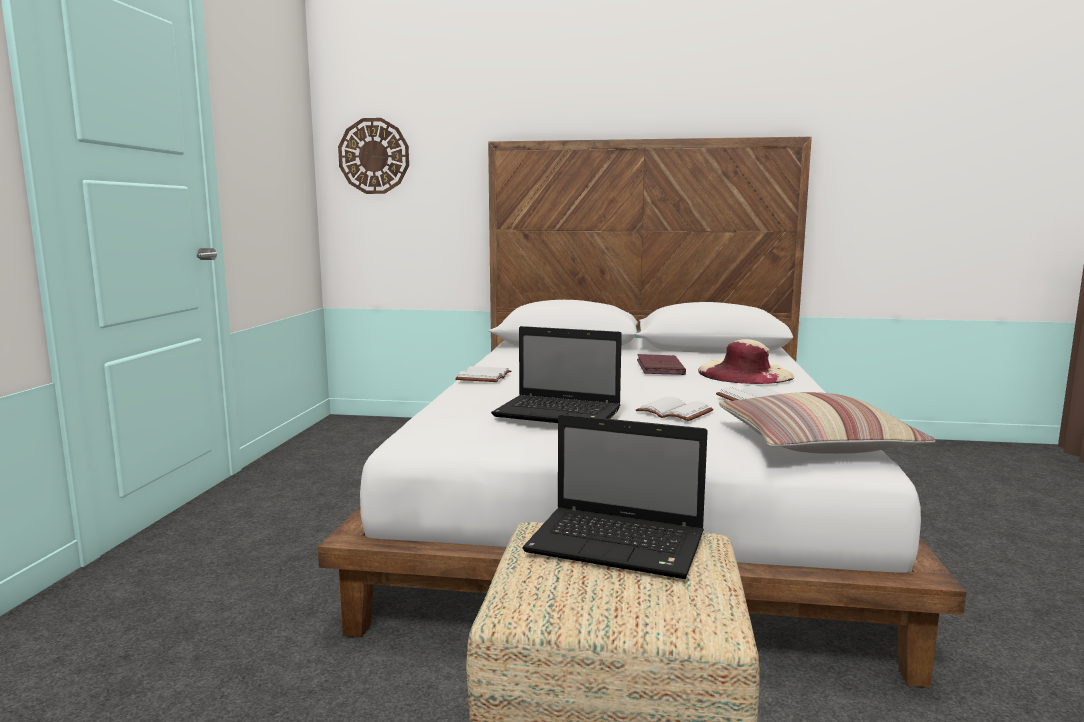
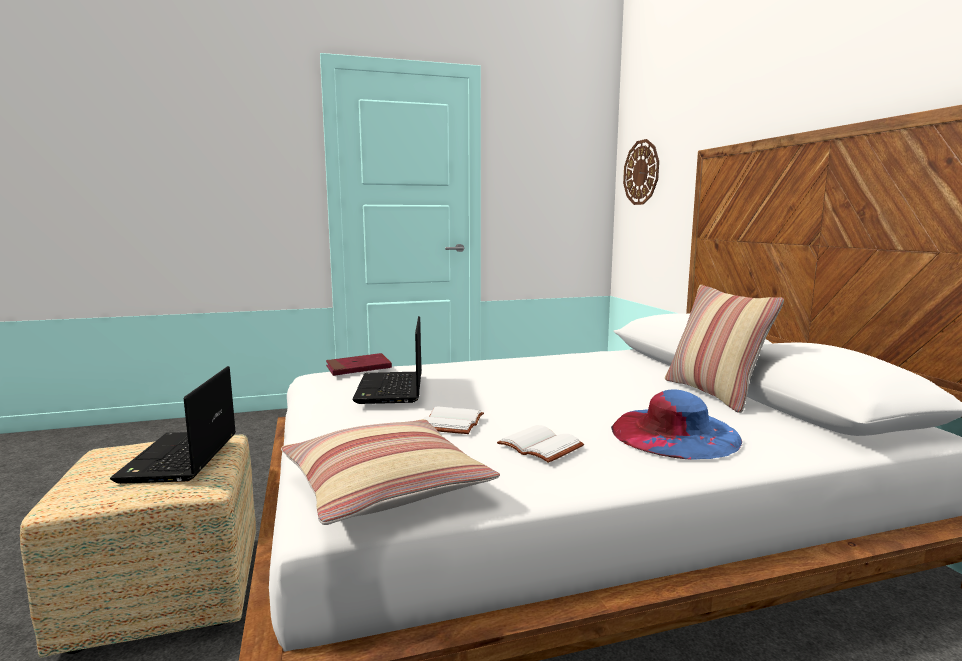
camera: 65 degrees right, 0 degrees up
(482, 377) = (502, 360): white book -> none
(660, 354) = (713, 393): none -> pillow
(660, 368) = (629, 399): red book -> red book (358, 368)
(745, 373) = (674, 433): beige hat -> blue hat

